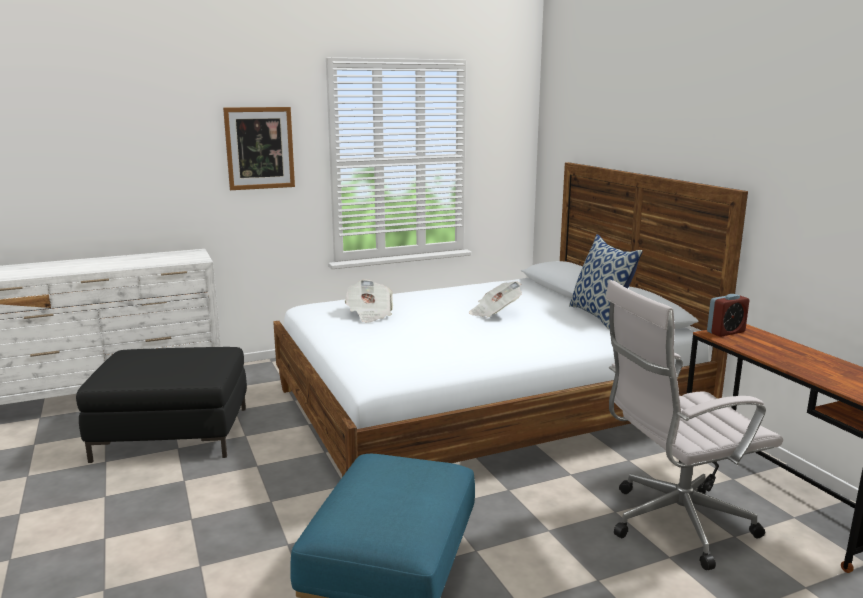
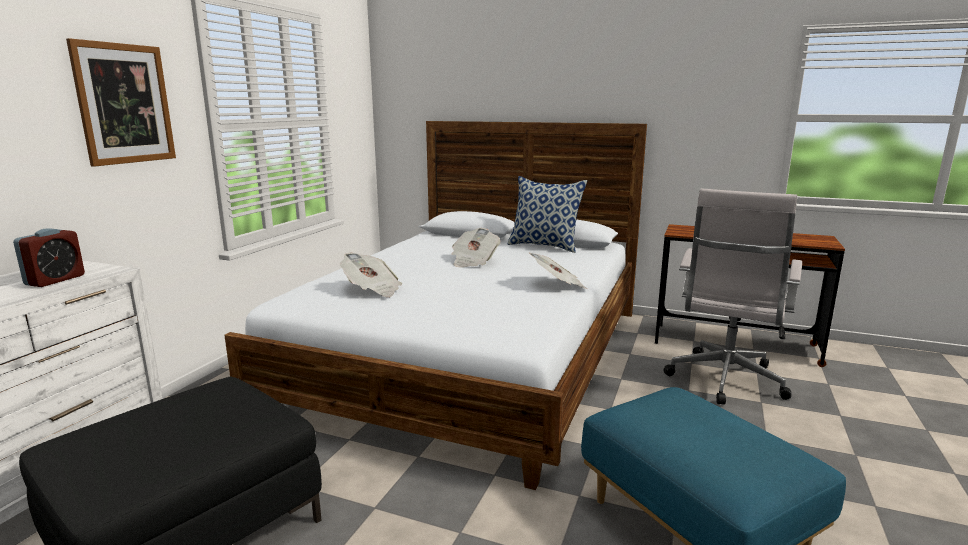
camera: 45 degrees left, 0 degrees up
(506, 352) = (558, 285): none -> newspaper
(725, 332) = (678, 230): alarm clock -> alarm clock (55, 280)

